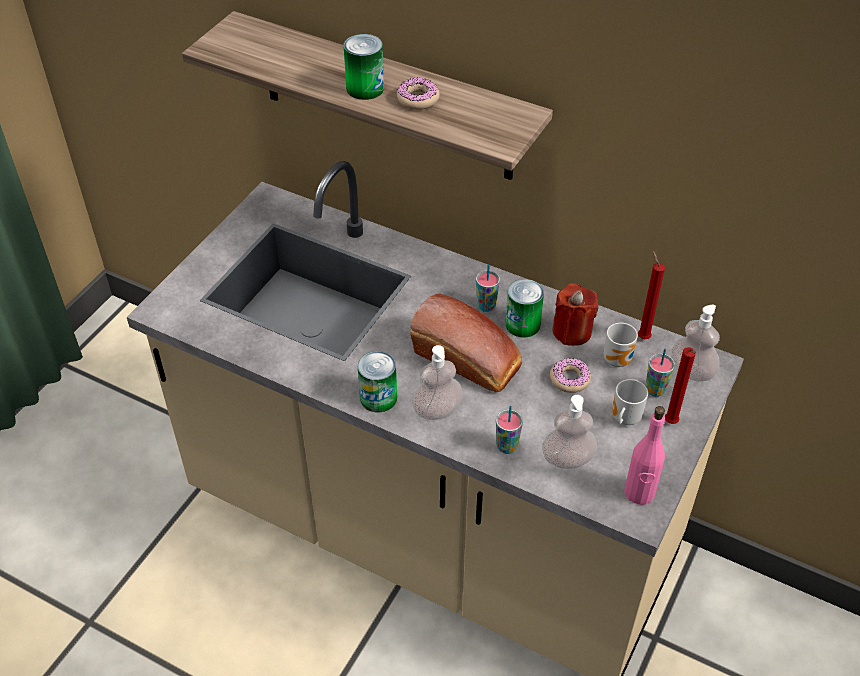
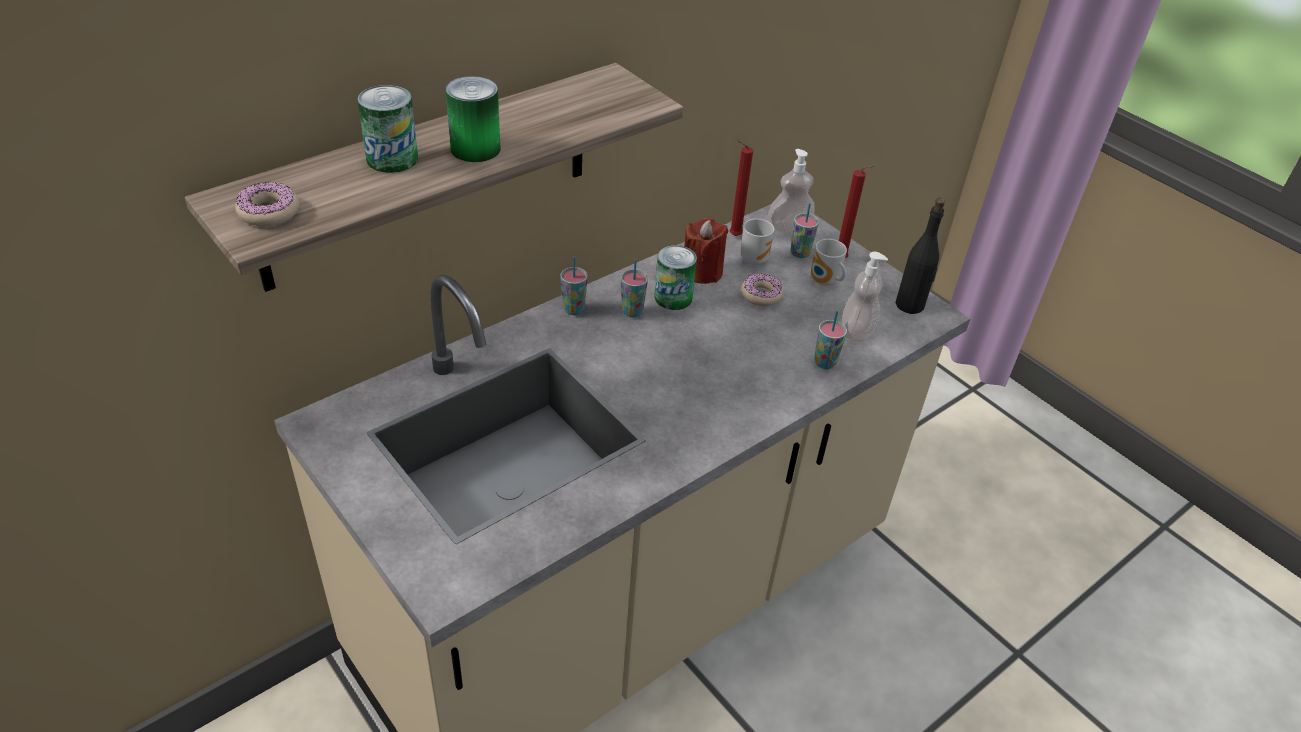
camera: 70 degrees left, 5 degrees down
(378, 397) = (716, 430): can -> can (392, 159)
(418, 99) = (529, 123): donut -> donut (269, 212)
(437, 410) = (755, 393): soap dispenser -> none
(464, 272) = (573, 309): none -> cup
(469, 361) = (701, 348): bread -> none
(639, 492) = (910, 305): pink bottle -> black bottle

